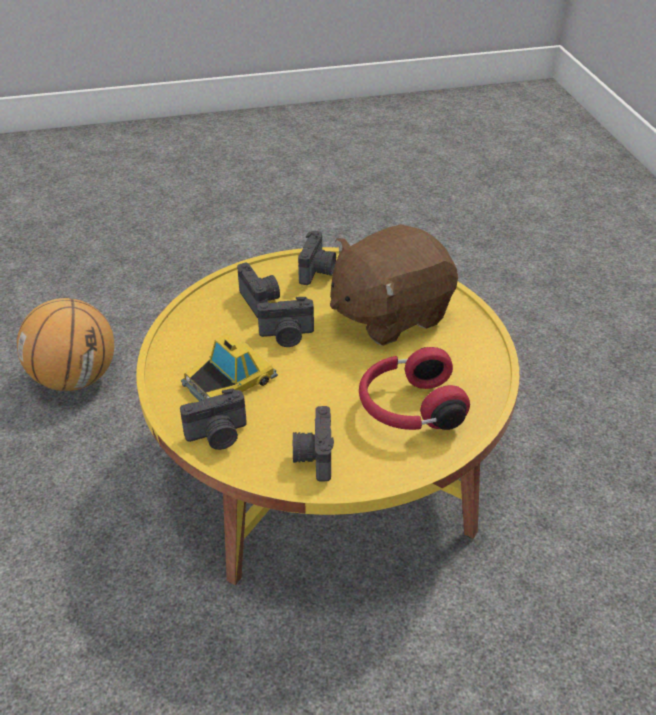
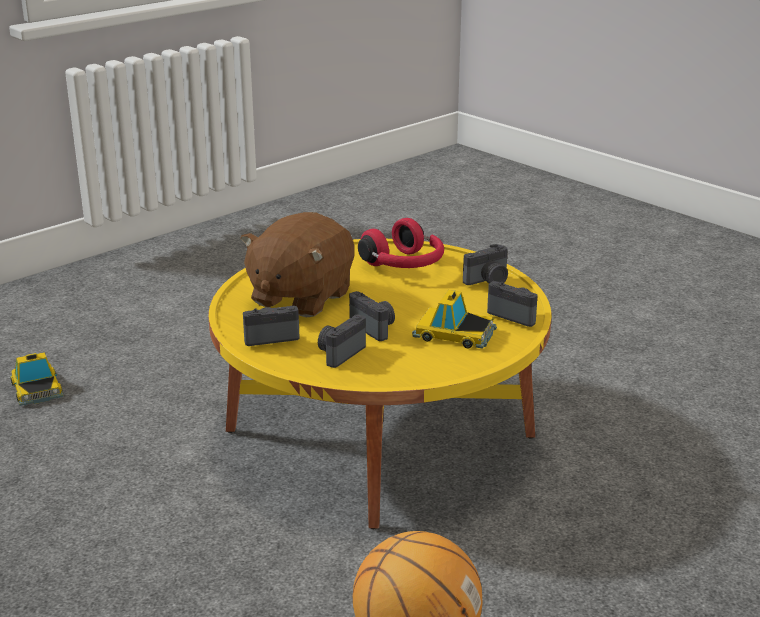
camera: 120 degrees left, 15 degrees down
(389, 314) = (300, 297): brown plush toy -> brown plush toy turned 90 degrees clockwise
(544, 293) = (36, 388): none -> toy car

